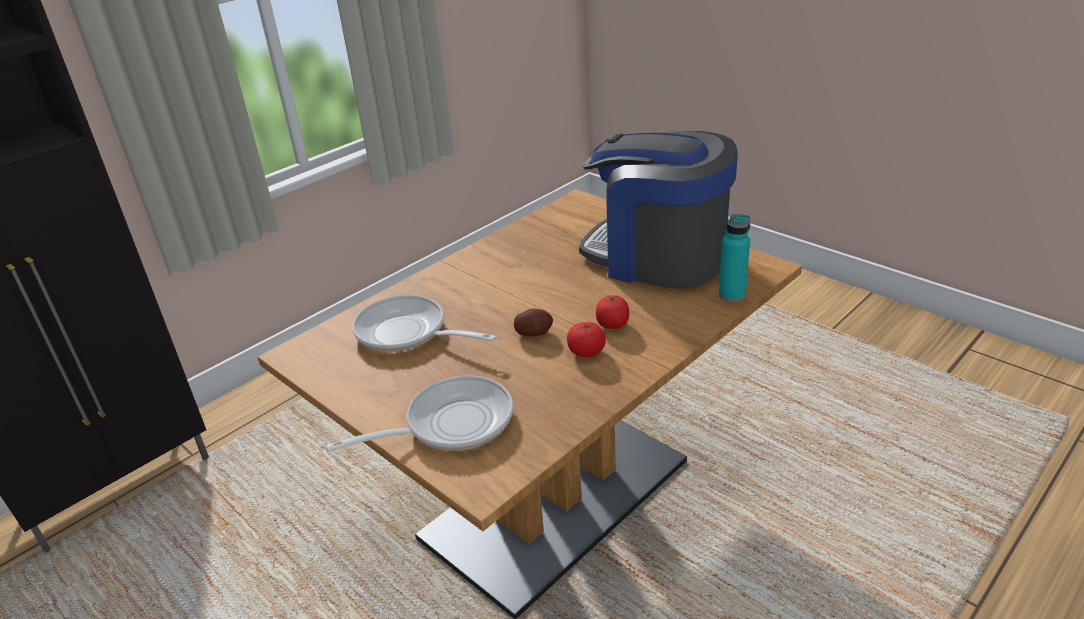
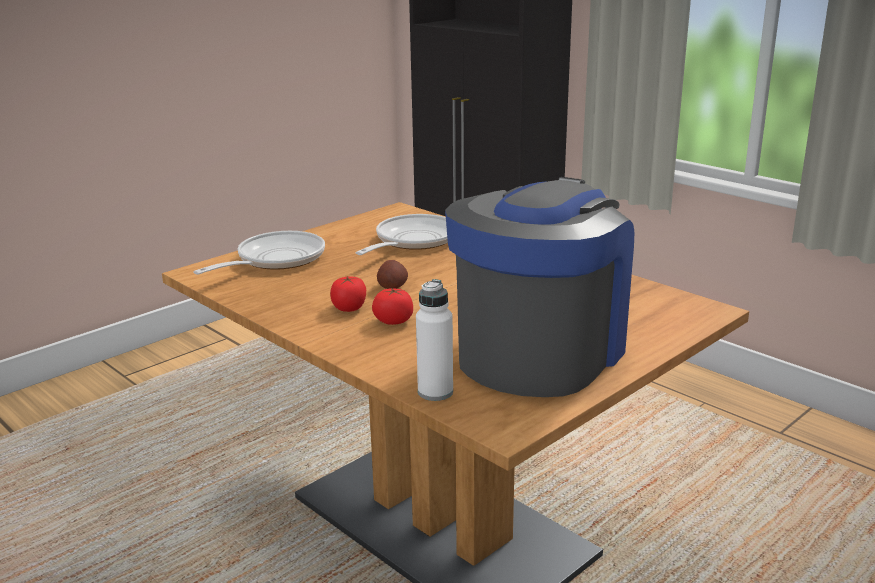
camera: 90 degrees right, 10 degrees down
(450, 424) = (275, 260): frying pan -> frying pan turned 120 degrees counterclockwise
(732, 294) = (435, 392): turquoise bottle -> white bottle

